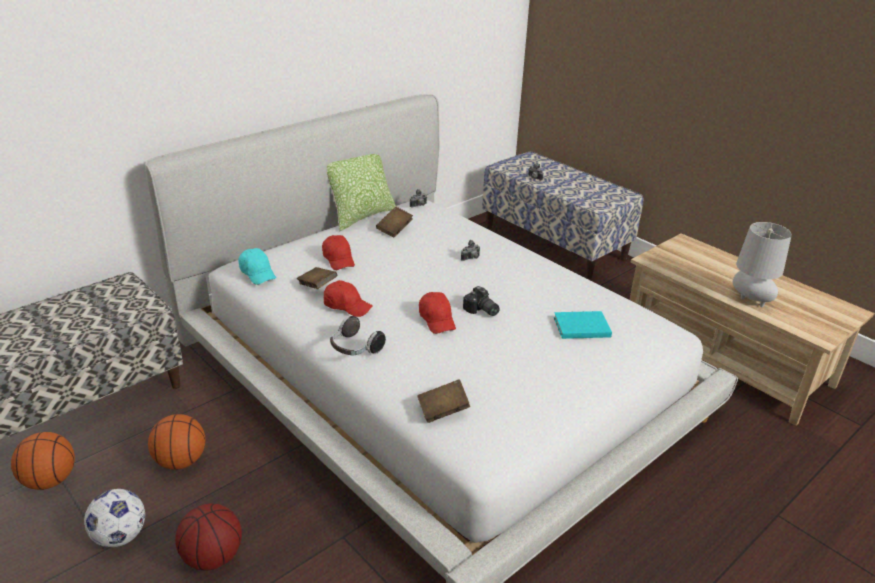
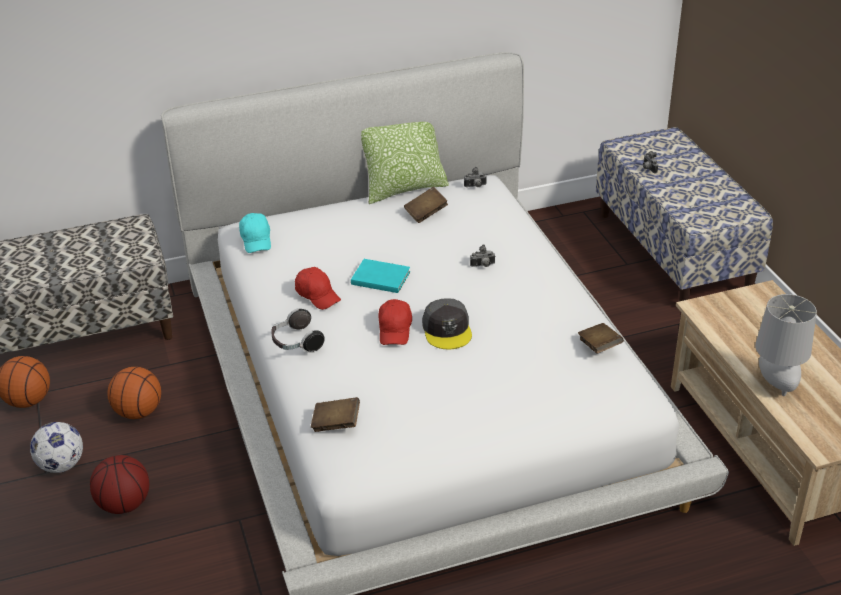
camera: 25 degrees right, 5 degrees up
(317, 286) = (303, 266): brown book -> brown book (599, 347)
(339, 259) = (343, 239): red cap -> none
(481, 311) = (447, 330): camera -> grey cap
(580, 326) = (538, 371): turquoise book -> turquoise book (379, 277)

